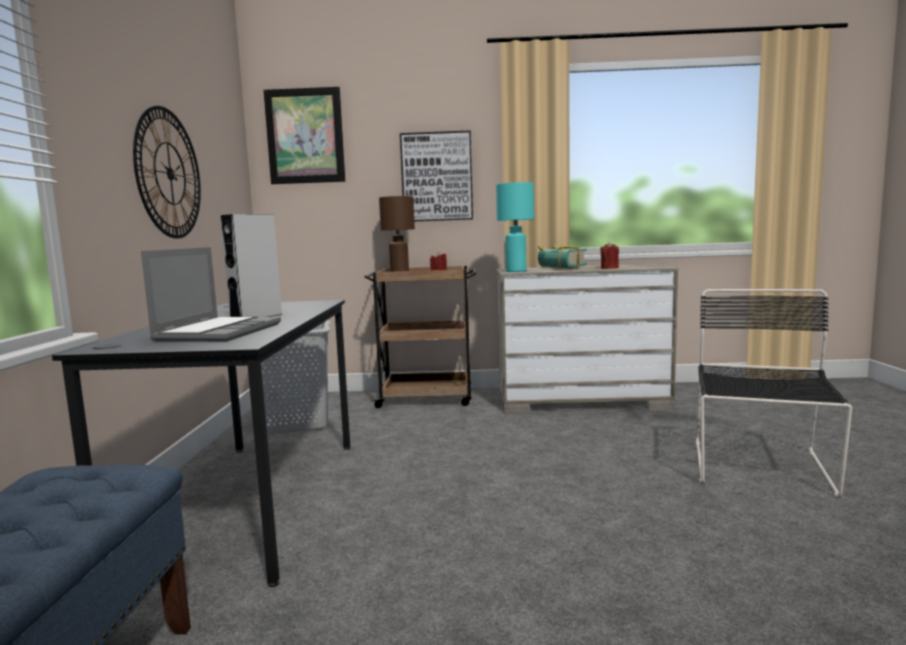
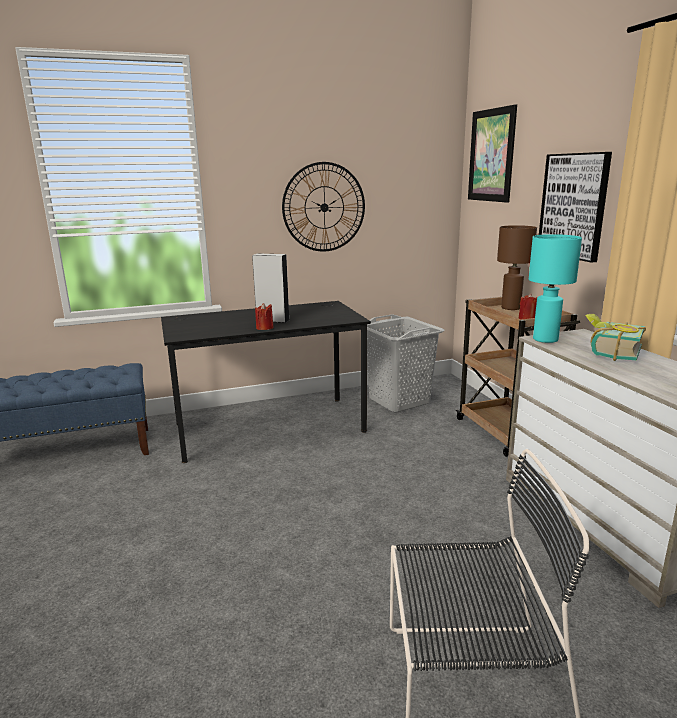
camera: 70 degrees right, 10 degrees up
(219, 332) = (217, 325): laptop -> none
(609, 268) = (633, 376): red candle -> red candle (264, 328)

